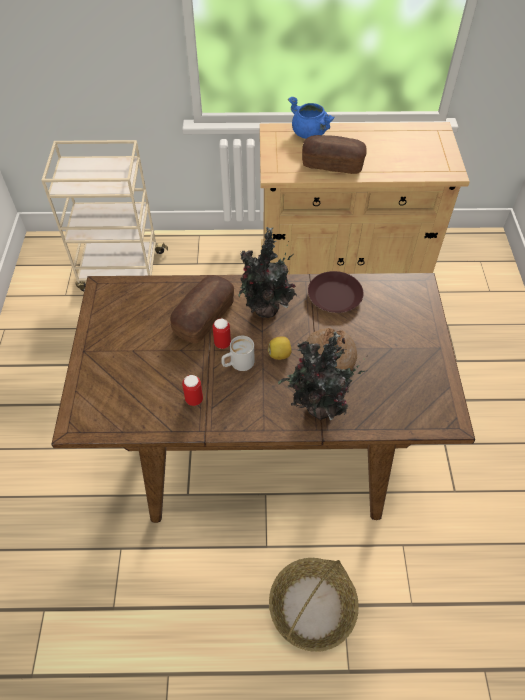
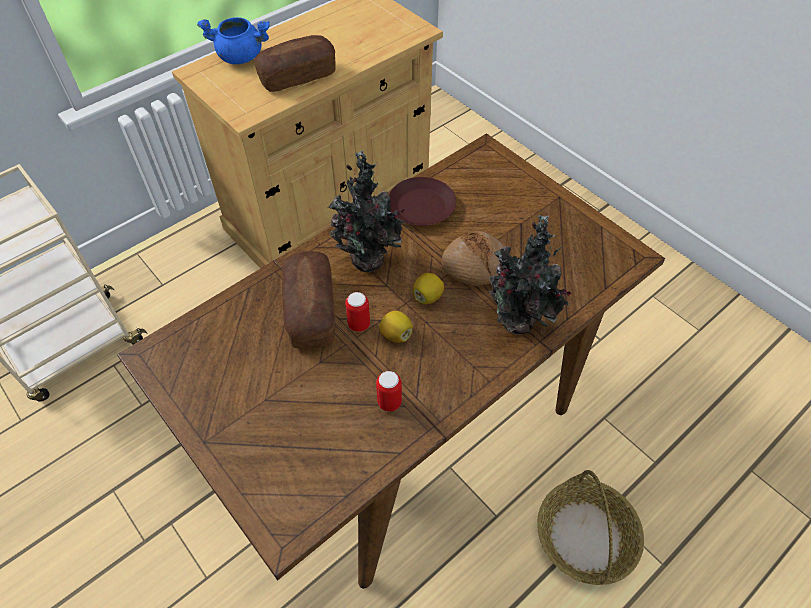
camera: 40 degrees left, 0 degrees up
(237, 364) = (396, 334): white mug -> lemon

